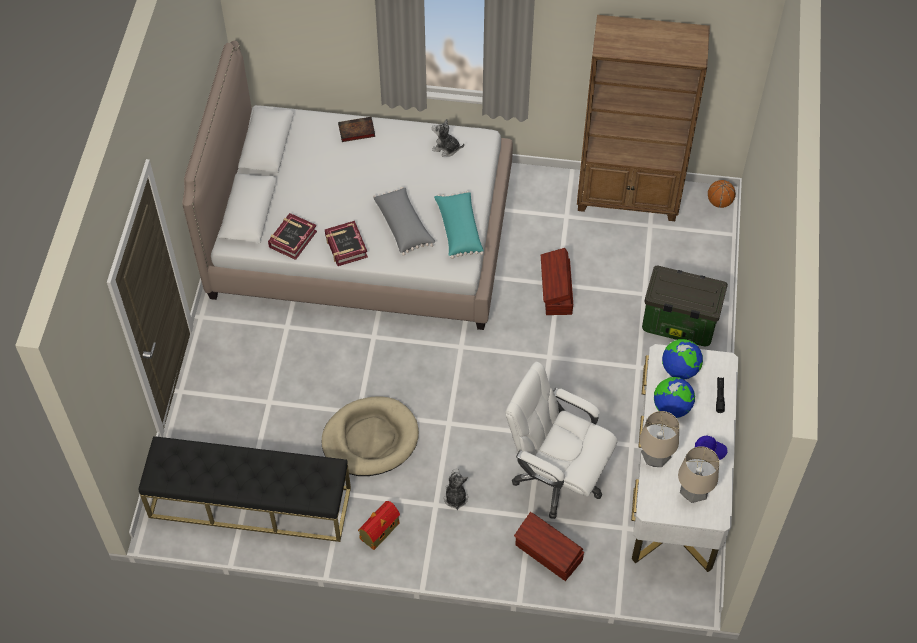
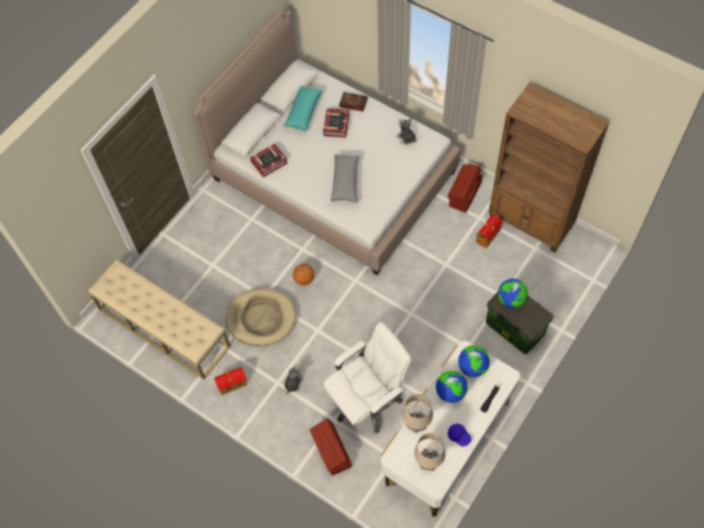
camera: 30 degrees right, 5 degrees up
(249, 502) = (163, 327): black bench -> beige bench
(345, 246) = (300, 181): book -> book (336, 125)
(458, 230) = (381, 200): turquoise pillow -> turquoise pillow (303, 112)
(556, 292) = (441, 269): brown storage box -> brown storage box (464, 194)
(557, 477) = (367, 400): white office chair -> white office chair turned 90 degrees clockwise
(588, 232) = (488, 235): none -> toy house
(670, 284) = (511, 299): none -> globe
(719, 202) = (595, 251): basketball -> basketball (304, 279)

